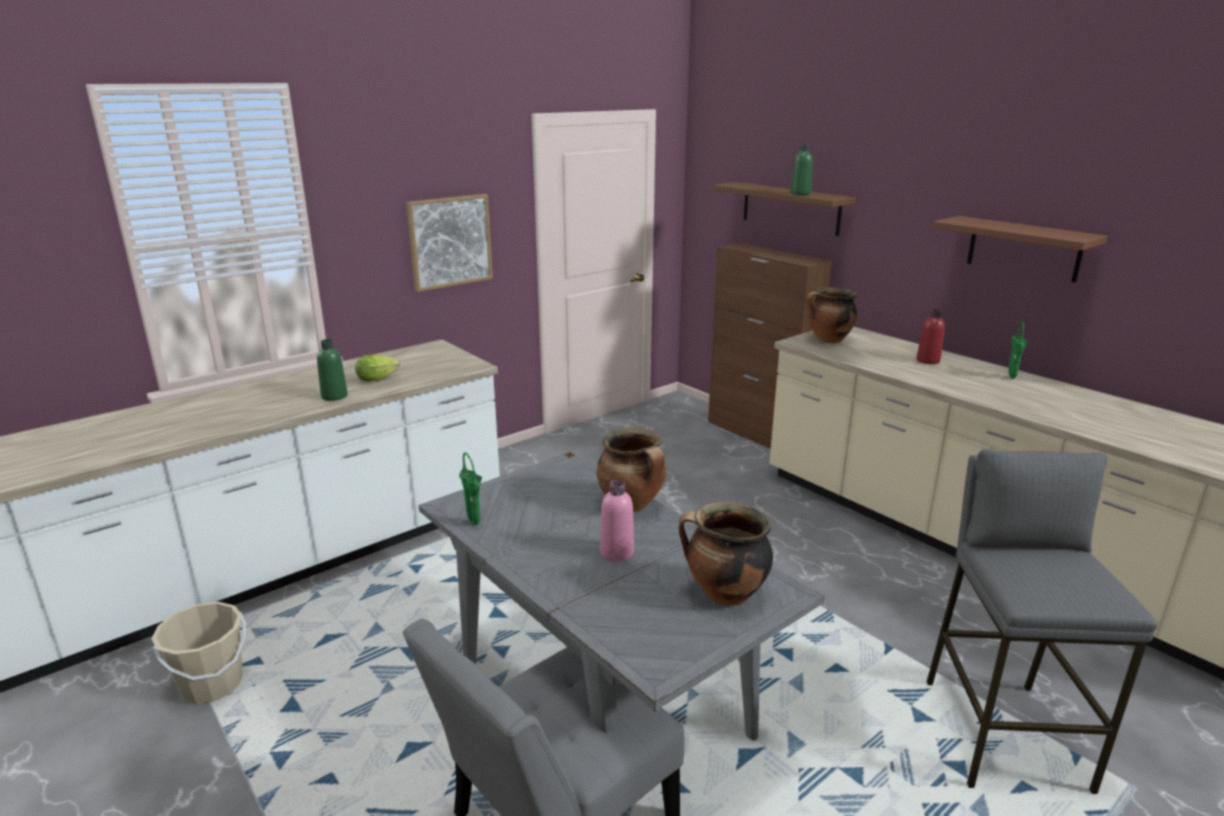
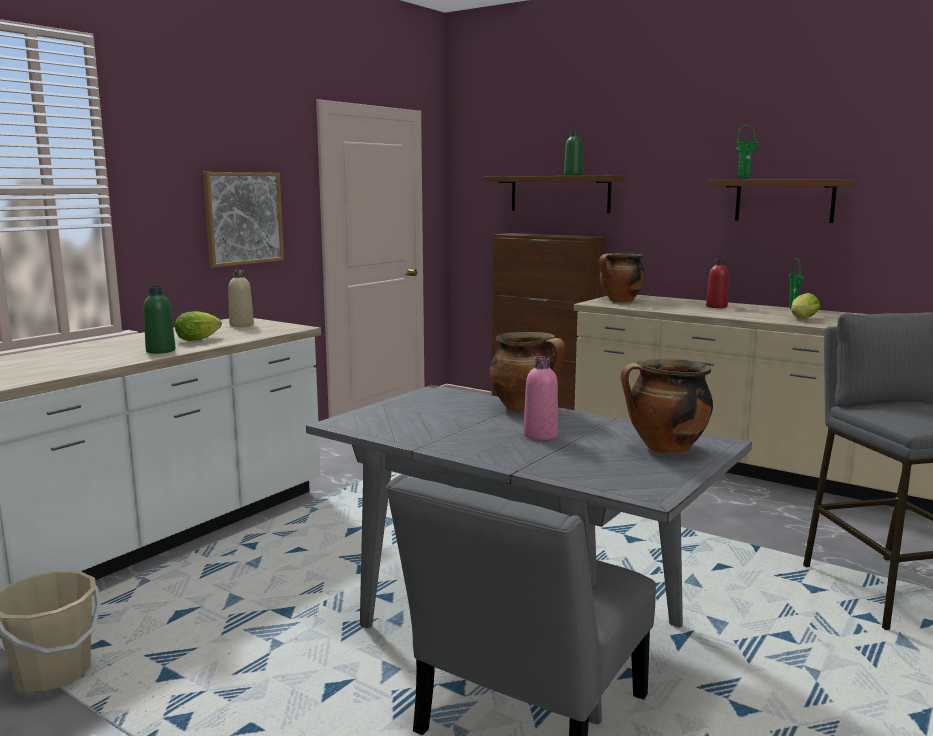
camera: 15 degrees left, 10 degrees down
(431, 356) = (241, 325): none -> beige bottle
(475, 524) = (380, 431): green vase -> green vase (745, 179)
(1009, 395) = (801, 318): none -> lettuce

